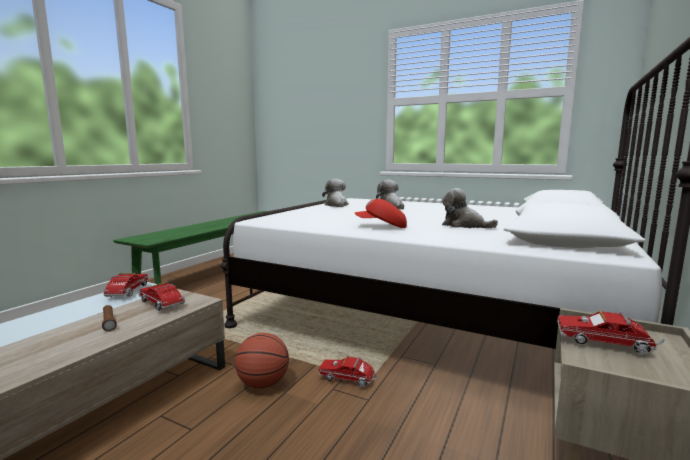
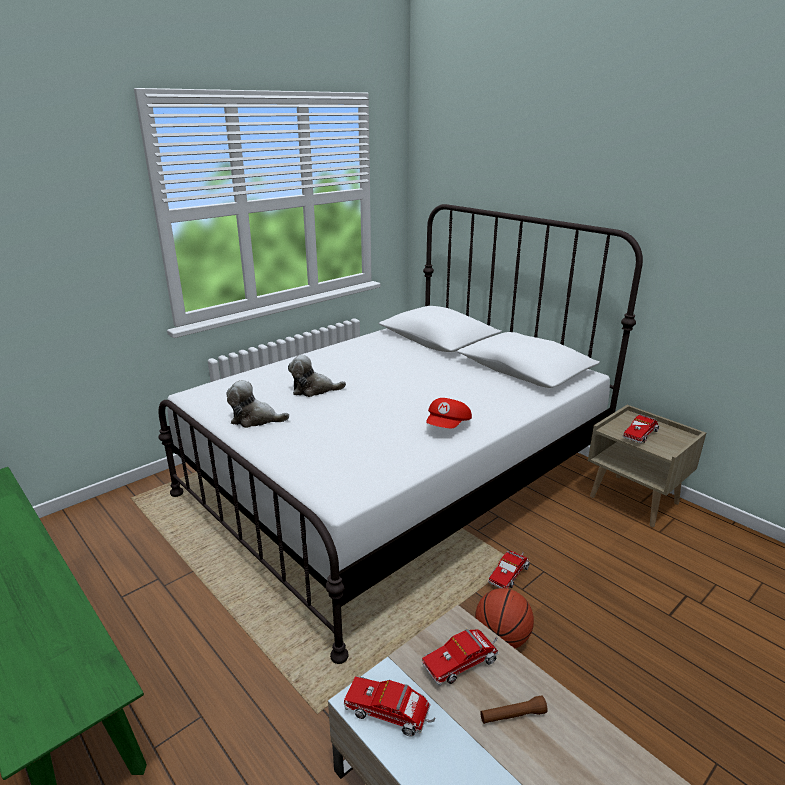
camera: 70 degrees left, 15 degrees up
(464, 225) = (463, 387): plush toy -> none

